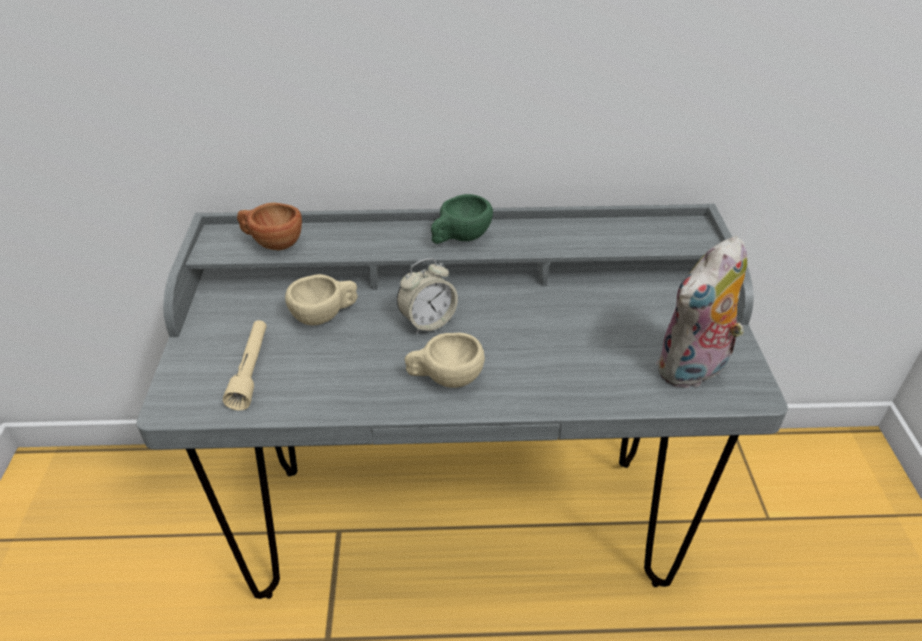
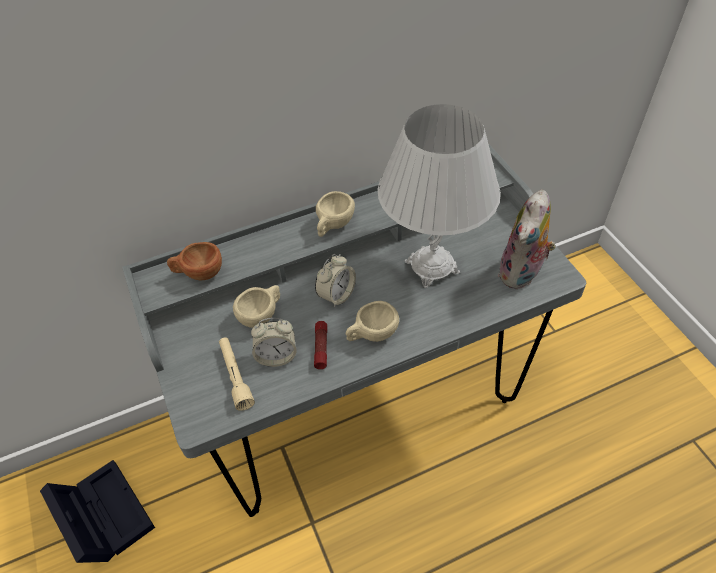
camera: 20 degrees left, 10 degrees up
(102, 527) = (102, 514): none -> black storage box
(313, 364) = (277, 356): none -> alarm clock
(372, 372) = (321, 348): none -> flashlight
(459, 238) = (333, 225): green cup -> beige cup
(570, 326) = (432, 267): none -> white table lamp

